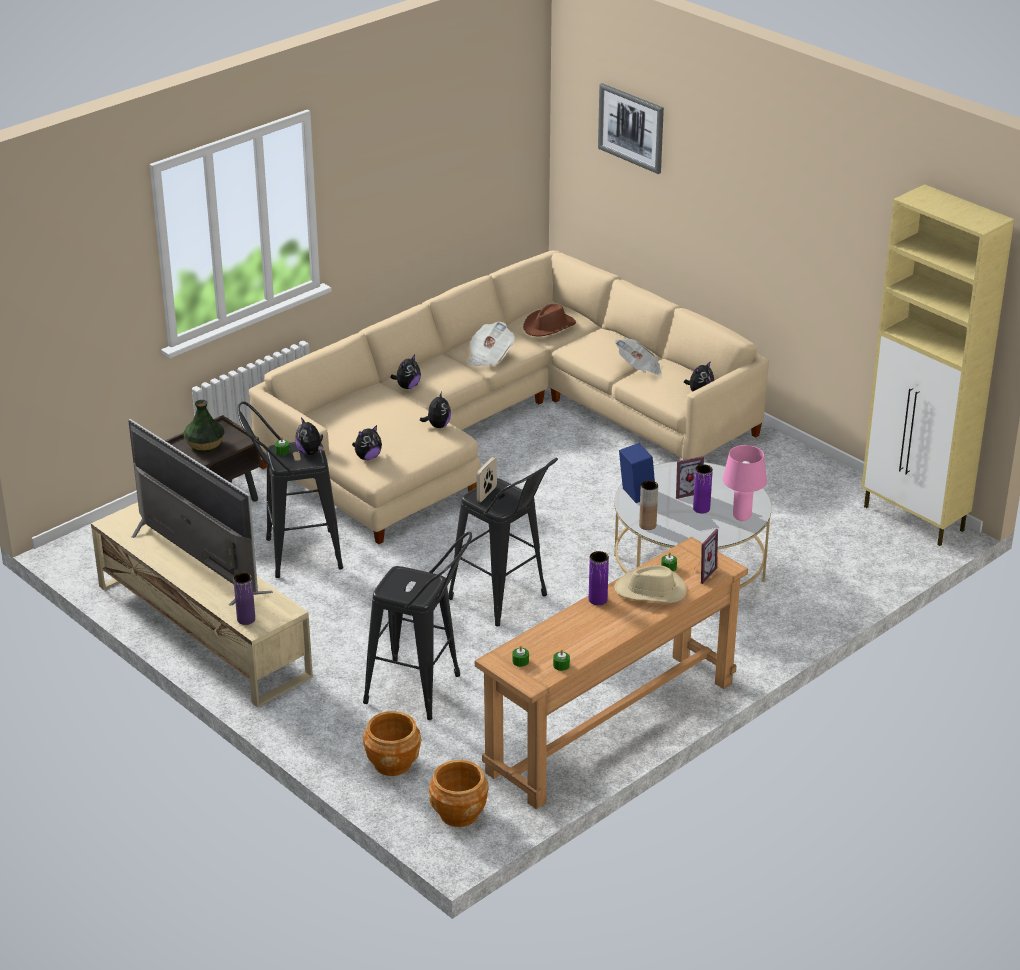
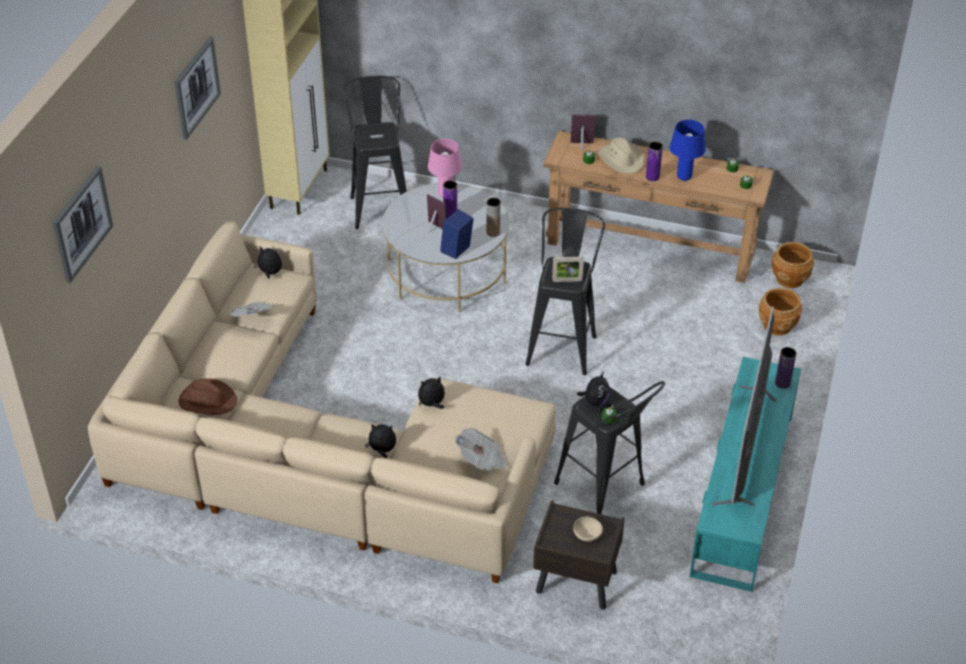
camera: 120 degrees left, 10 degrees up
(202, 629) = (742, 493): beige tv stand -> turquoise tv stand
(204, 445) = (588, 535): vase -> beige bowl
(367, 457) = (515, 423): plush toy -> none
(422, 692) = (698, 343): black stool -> black stool (380, 205)
(489, 357) = (290, 420): newspaper -> newspaper (481, 460)
(576, 622) = (684, 177): none -> blue table lamp
(819, 217) = (196, 87): none -> picture

